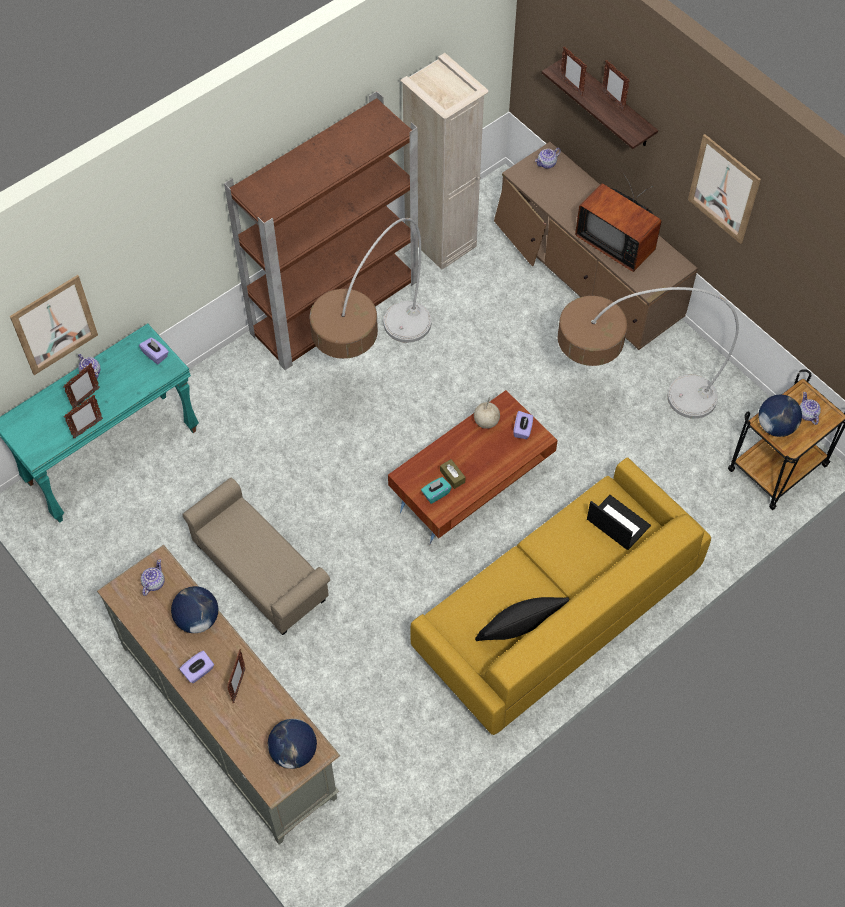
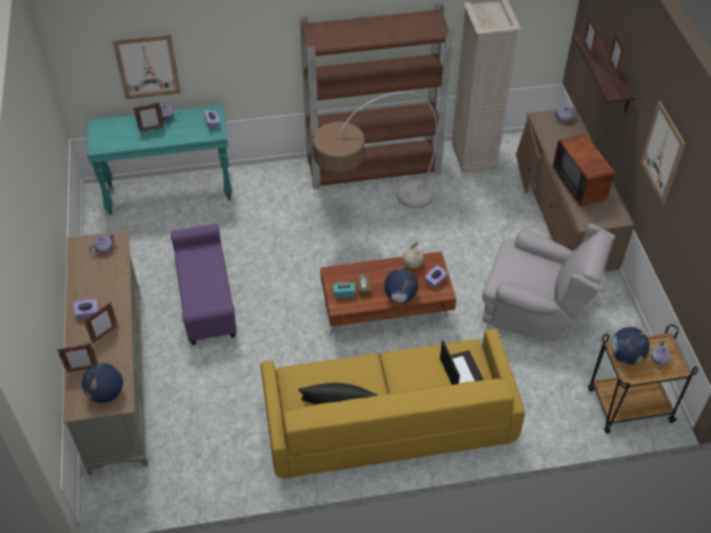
camera: 30 degrees right, 10 degrees down
(87, 429) = (139, 146): picture frame -> picture frame (82, 370)
(197, 619) = (112, 282): globe -> globe (400, 296)
(260, 573) = (206, 300): beige ottoman -> purple ottoman
(625, 406) = (536, 311): floor lamp -> grey armchair

